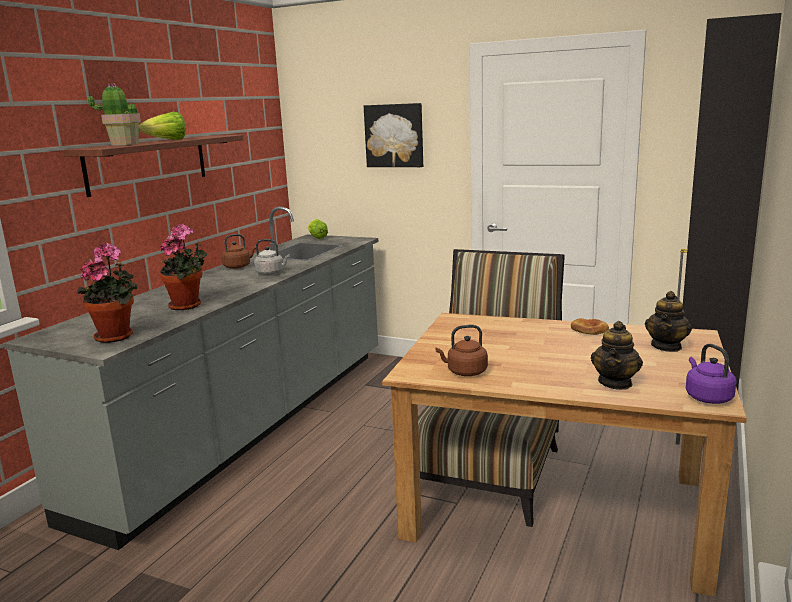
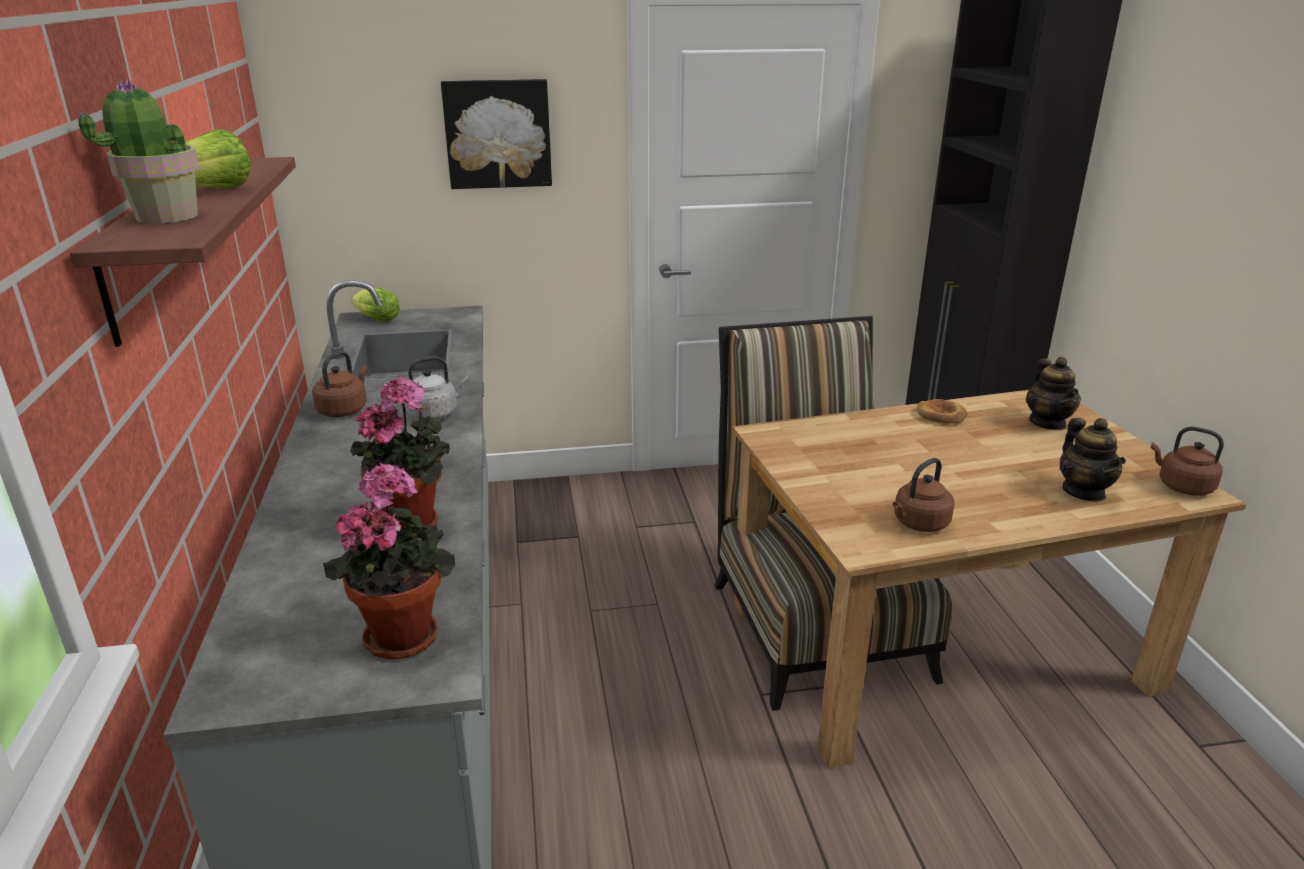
camera: 35 degrees left, 10 degrees up
(707, 397) = (1182, 486): purple kettle -> brown kettle

